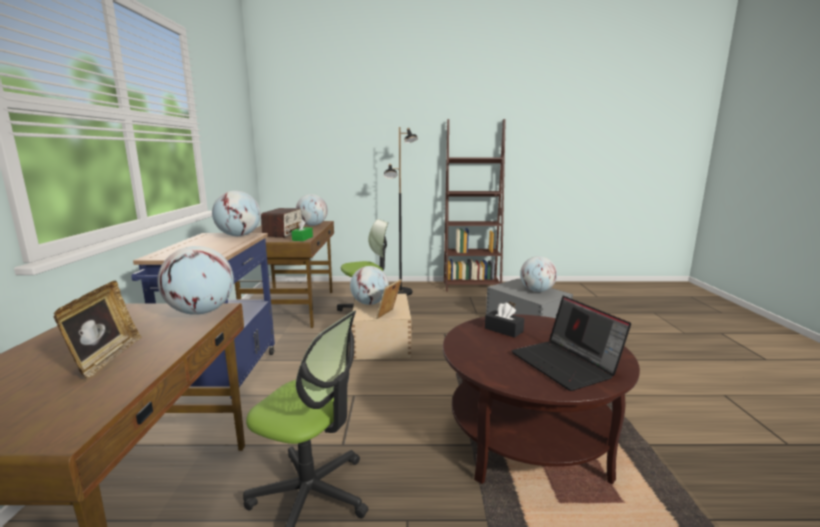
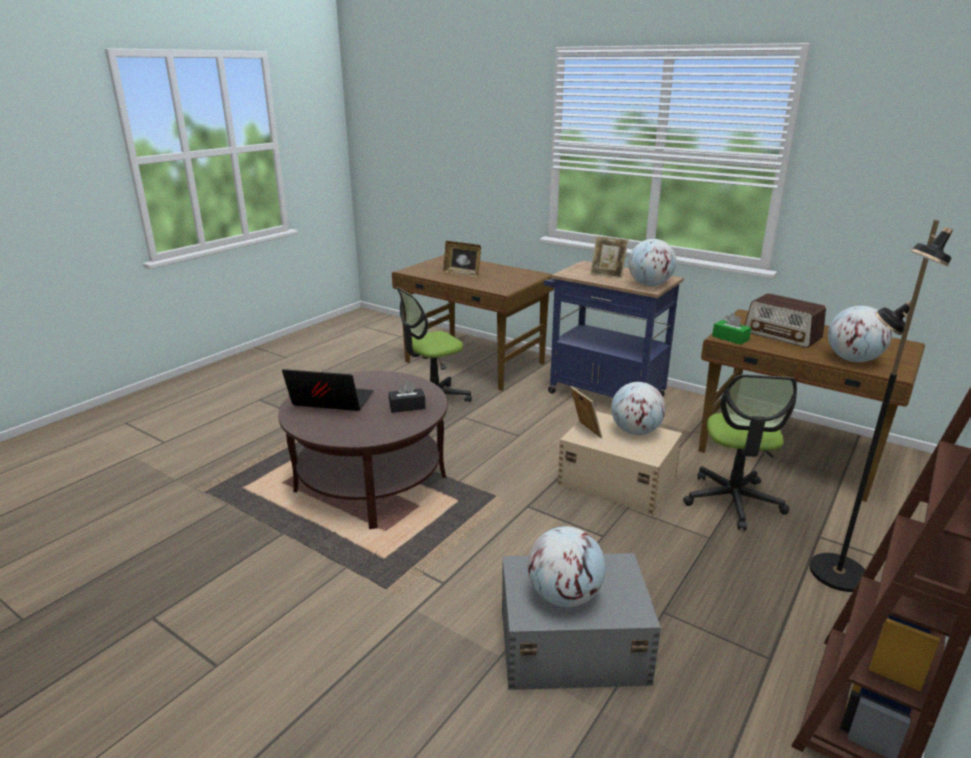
camera: 125 degrees right, 10 degrees up
(201, 312) = (501, 288): globe -> none
(207, 246) = (607, 275): none -> picture frame

